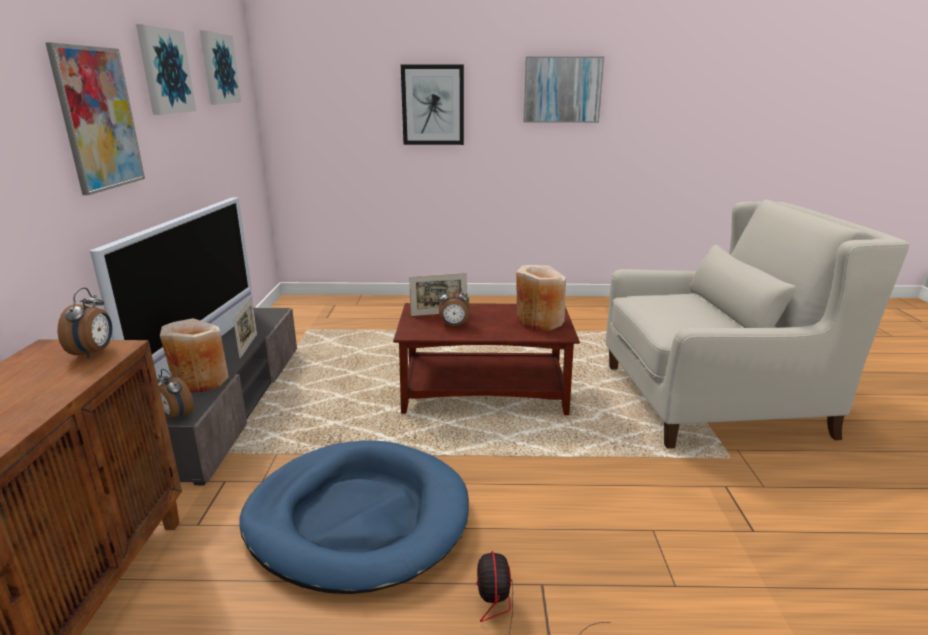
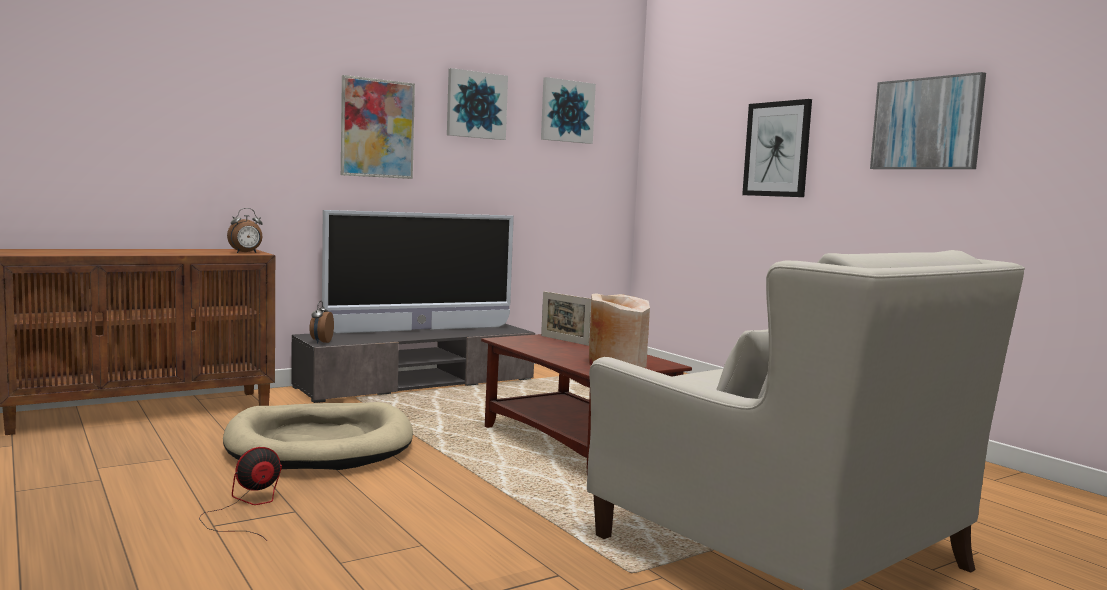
camera: 55 degrees right, 15 degrees down
(200, 380) = (375, 337): beige vase -> none
(248, 345) = (445, 336): picture frame -> none
(357, 518) = (320, 444): blue dog bed -> beige dog bed
(454, 326) = (545, 346): alarm clock -> none

